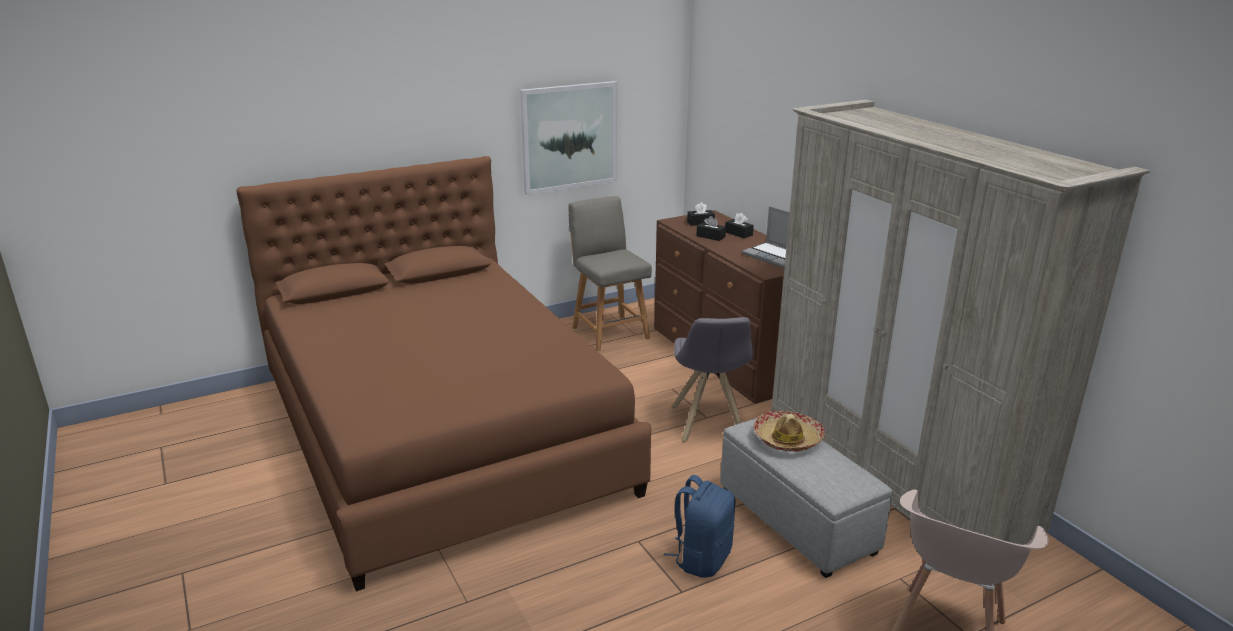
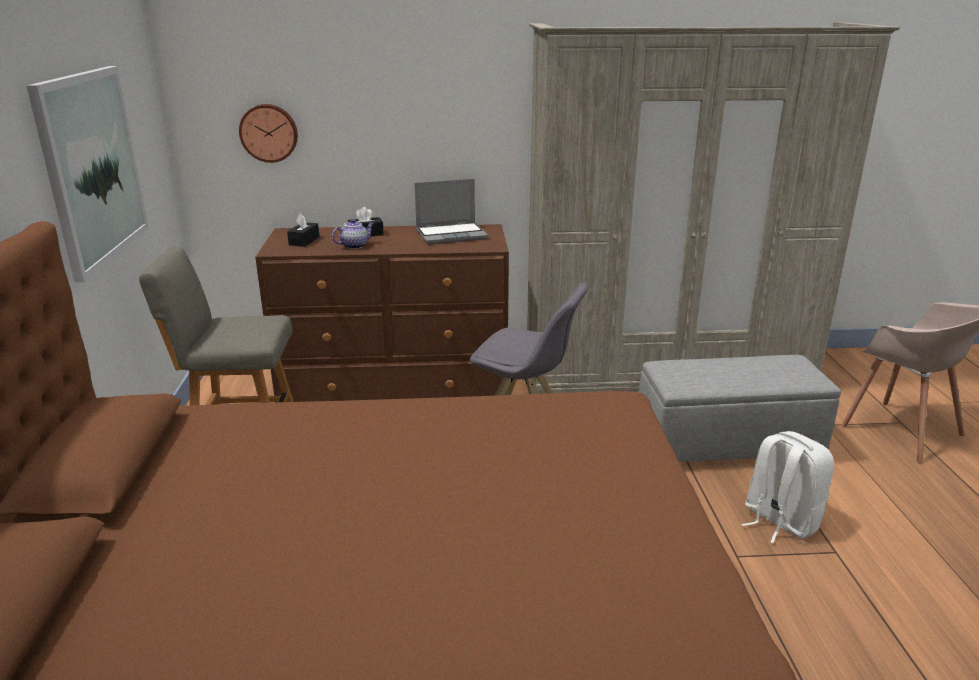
camera: 65 degrees left, 0 degrees up
(702, 558) = (779, 520): blue backpack -> white backpack
(710, 236) = (355, 246): black tissue box -> teapot
(725, 141) = (269, 133): none -> wall clock
(788, 439) = (709, 371): hat -> none

